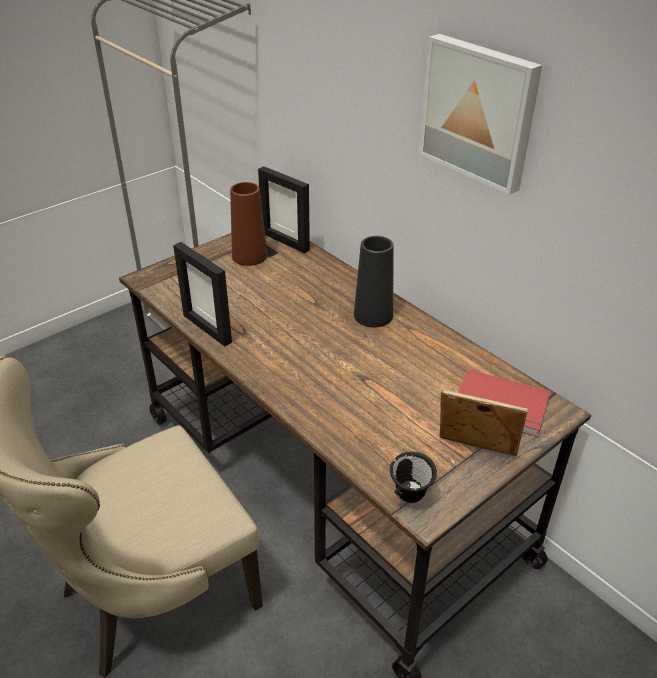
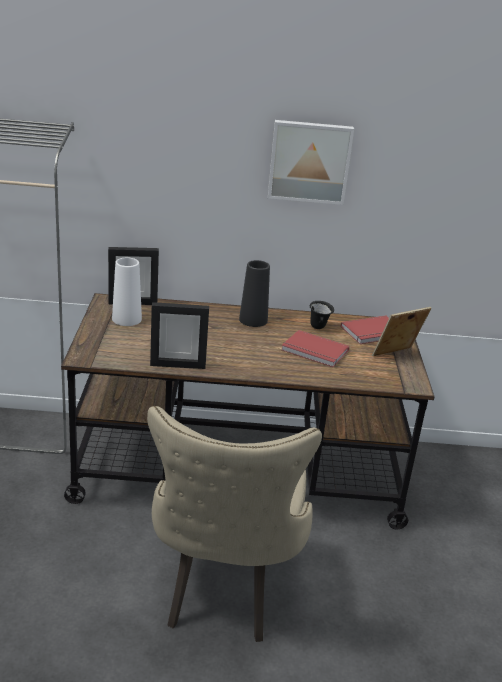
camera: 50 degrees left, 10 degrees down
(249, 256) = (126, 319): brown vase -> white vase
(375, 390) = (314, 351): none -> red book
(410, 498) = (401, 384): black mug -> black mug (319, 328)

